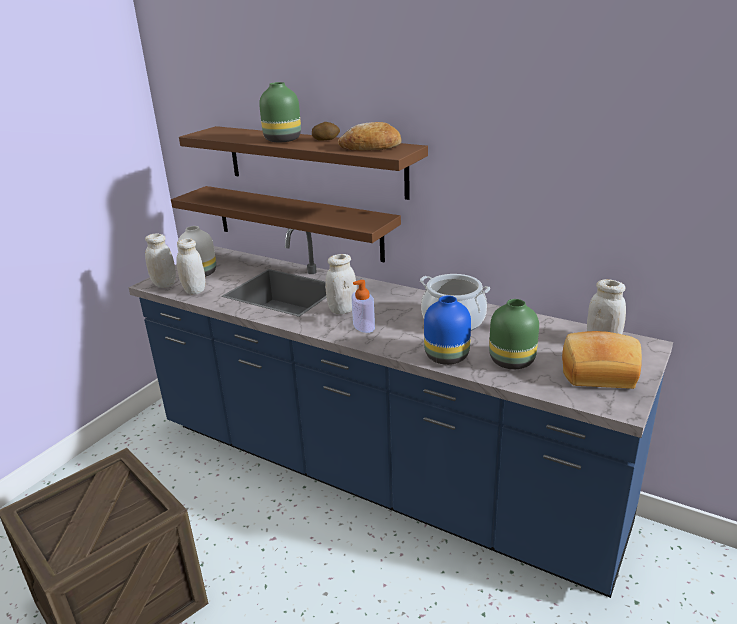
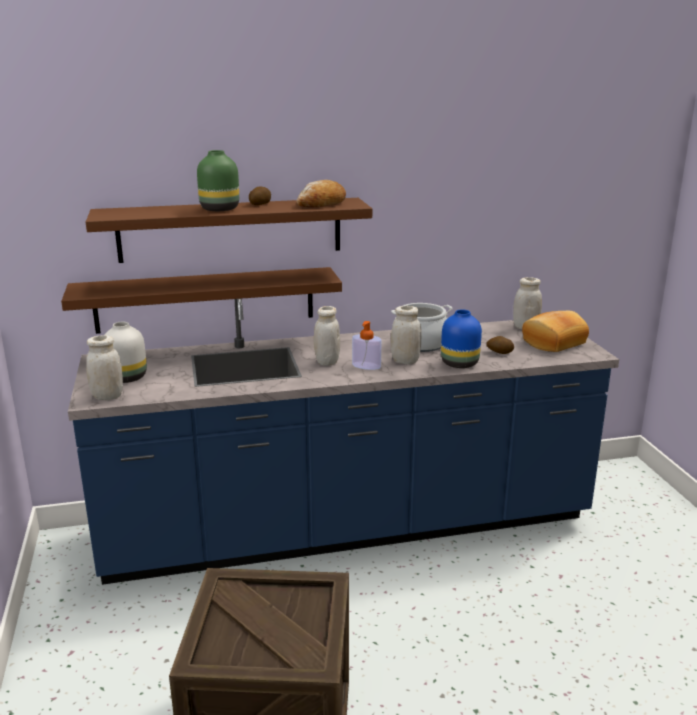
camera: 45 degrees left, 5 degrees down
(194, 290) = (155, 391): white jar -> white jar (405, 361)
(511, 360) = (499, 352): green vase -> potato

